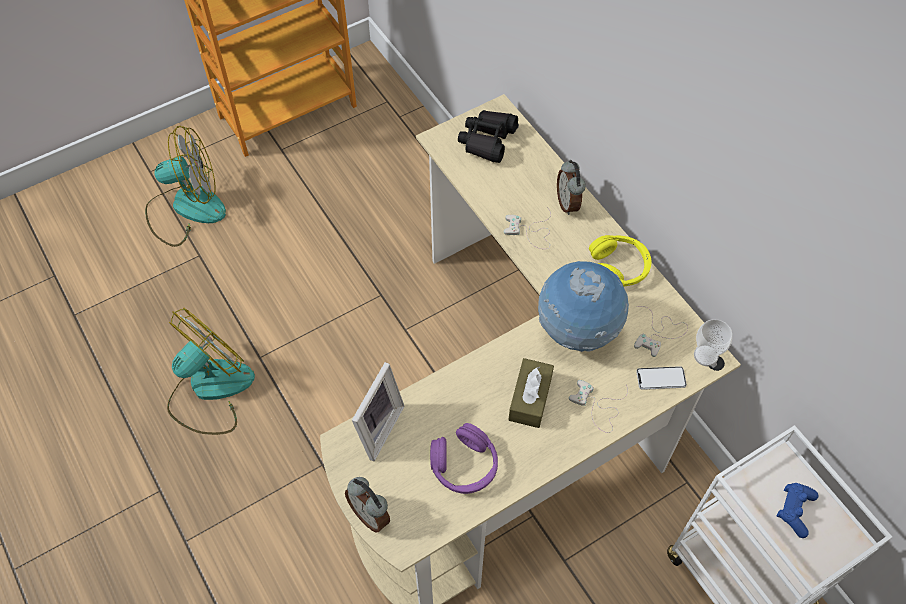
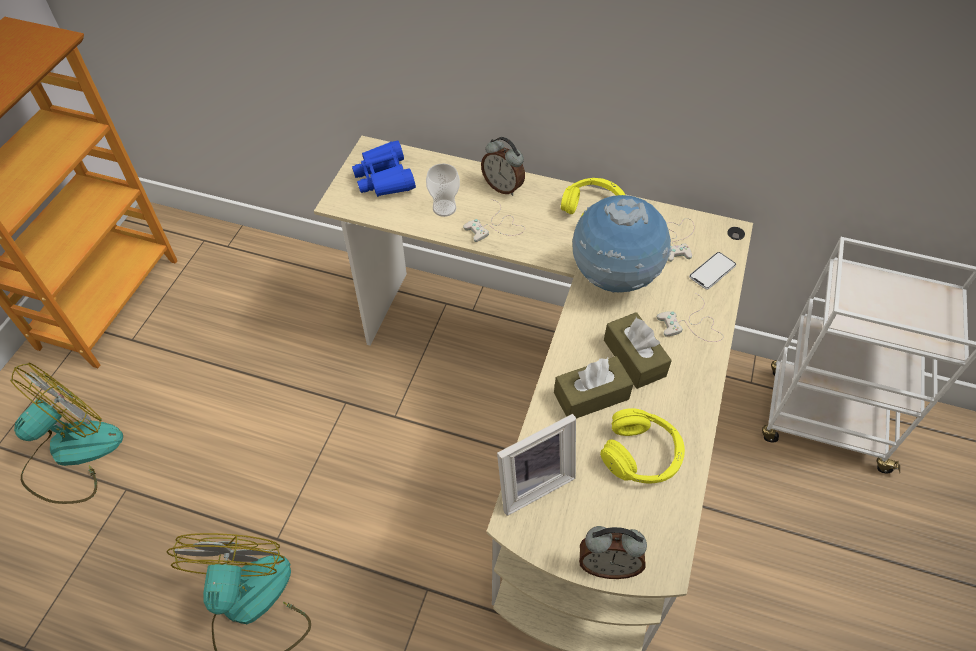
camera: 40 degrees left, 5 degrees down
(376, 427) = (531, 482): picture frame -> picture frame turned 75 degrees clockwise
(464, 466) = (641, 455): purple headphones -> yellow headphones
(472, 402) = (591, 396): none -> brown tissue box
(487, 140) = (384, 178): black binoculars -> blue binoculars
(705, 355) = (724, 232): cup -> cup (444, 208)
(794, 511) = (893, 303): blue game controller -> none

